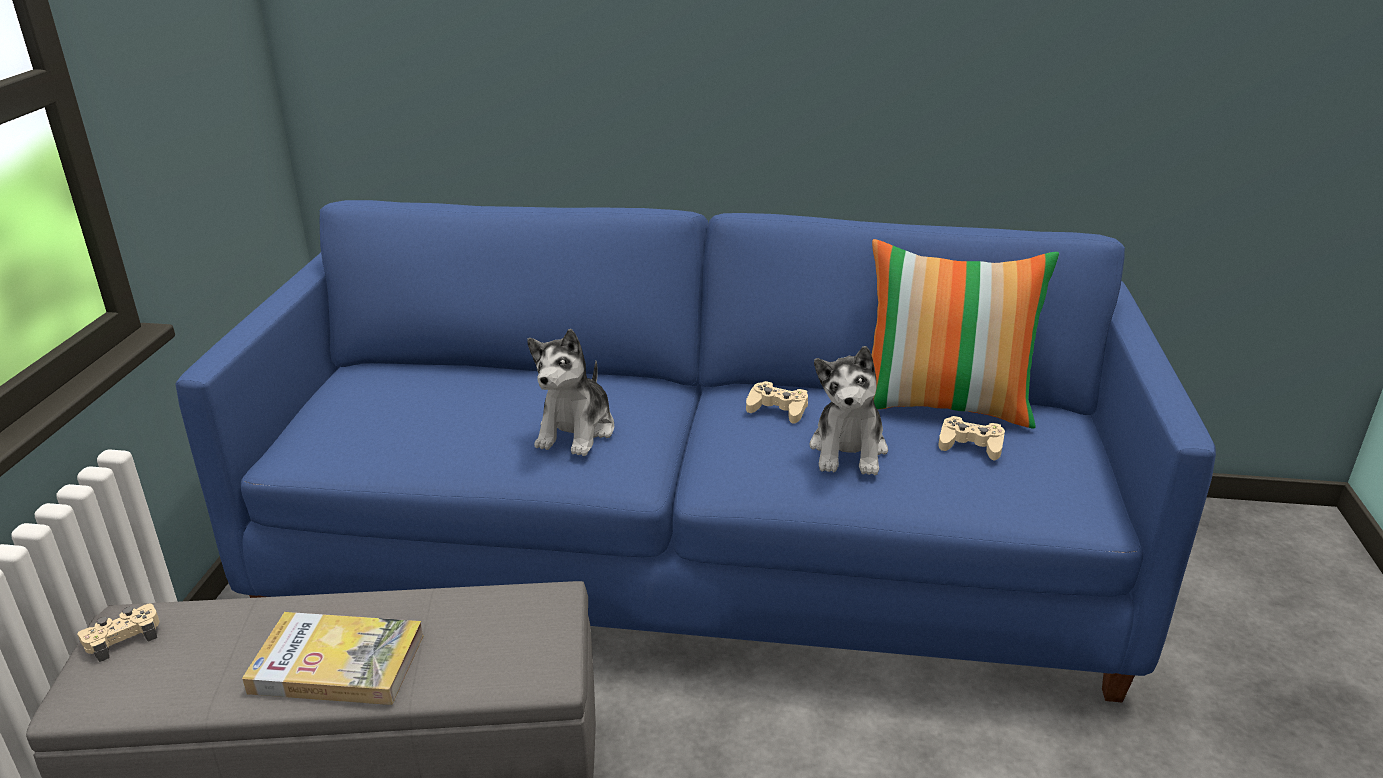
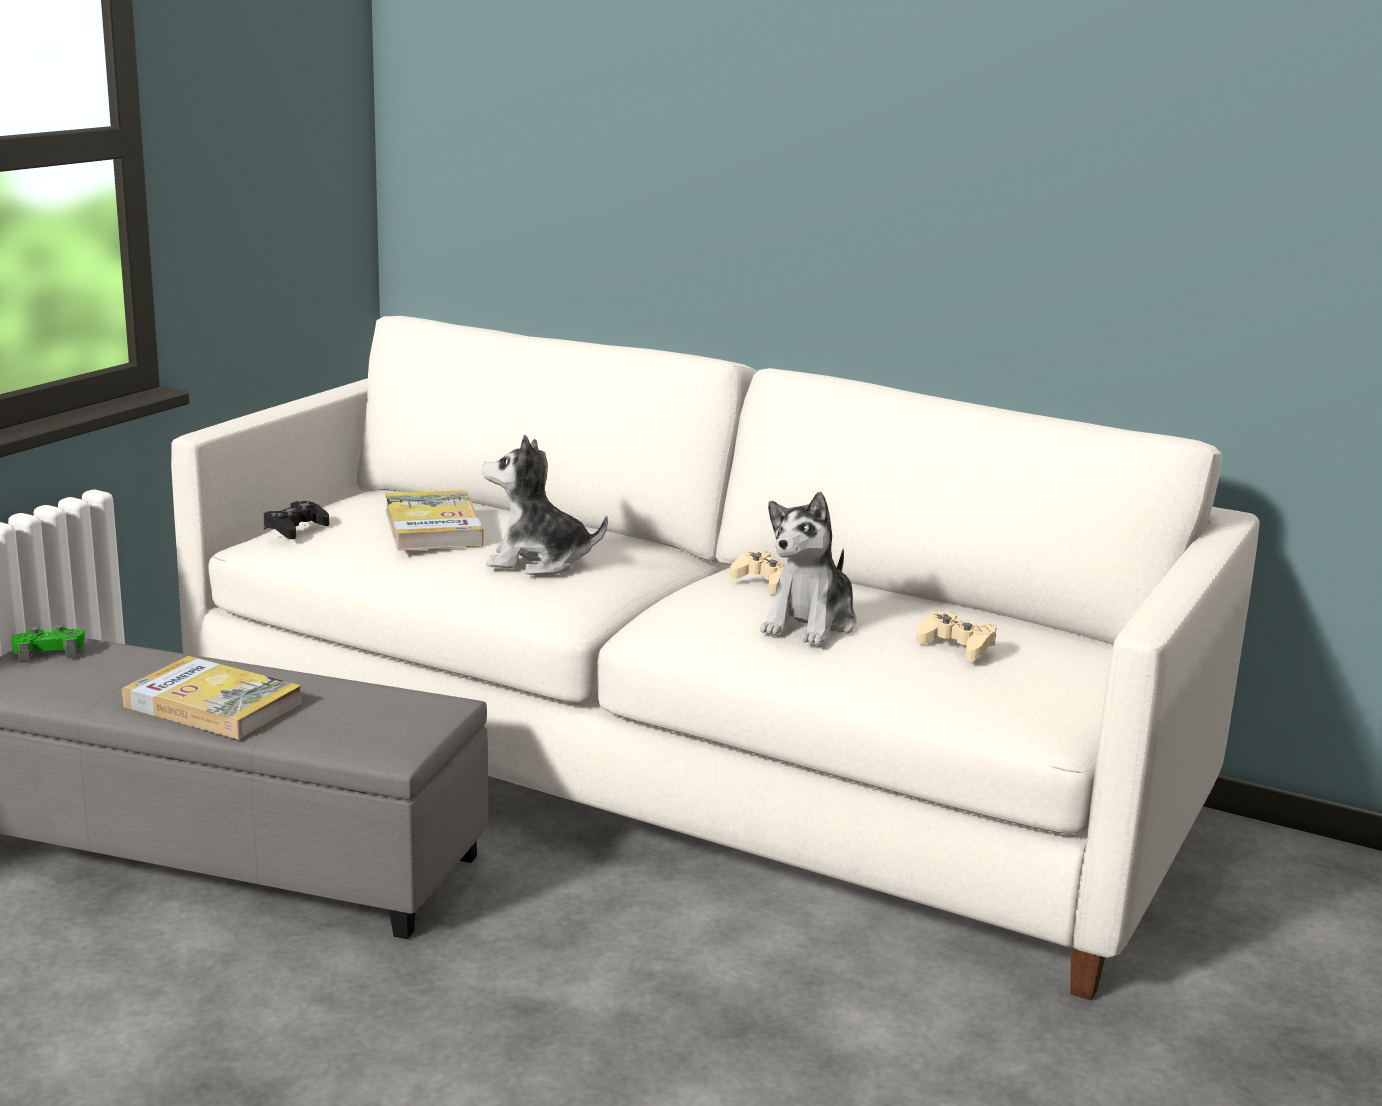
camera: 20 degrees right, 10 degrees down
(123, 637) = (49, 652): beige game controller -> green game controller
(316, 434) = (295, 528): none -> black game controller
(453, 409) = (433, 527): none -> book
(576, 431) = (538, 562): plush toy -> plush toy turned 60 degrees clockwise
(694, 556) = (686, 773): blue sofa -> white sofa
(944, 405) = (968, 614): pillow -> none

